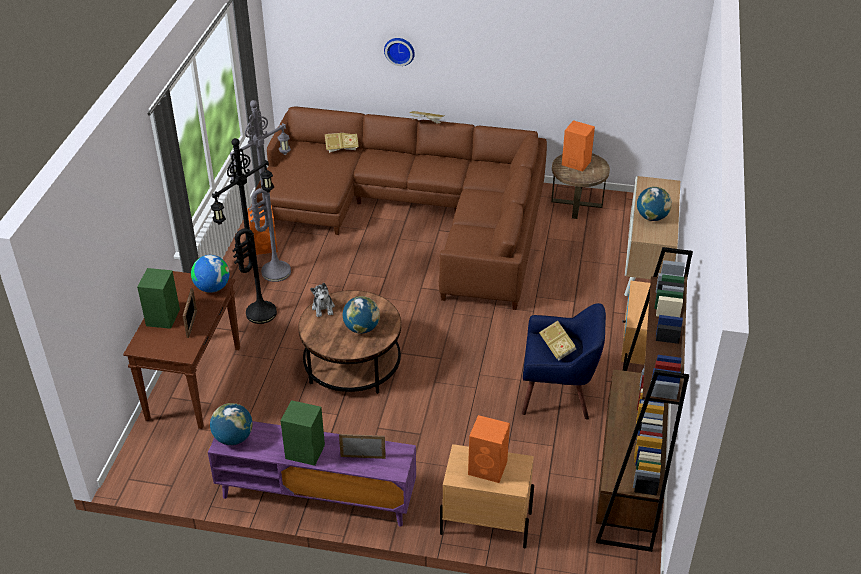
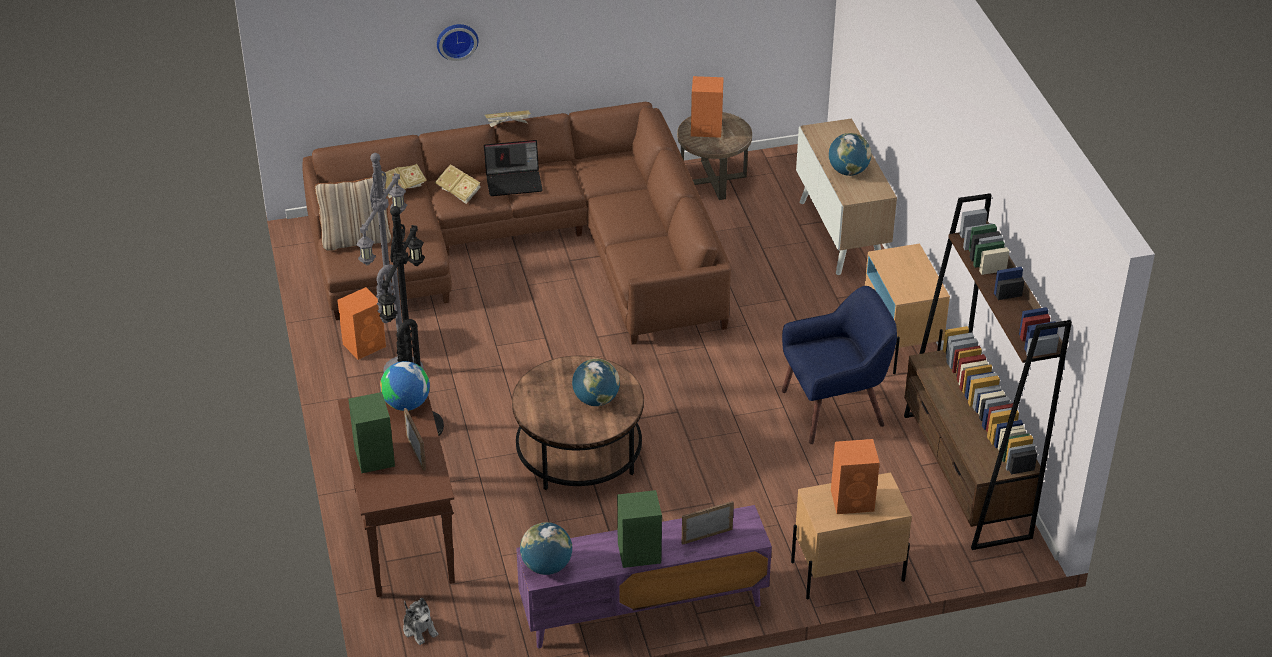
camera: 25 degrees left, 0 degrees up
(289, 173) = (356, 239): none -> beige pillow
(323, 308) = (533, 390): plush toy -> plush toy (419, 629)
(419, 163) = (514, 181): none -> laptop
(557, 348) = (830, 352): book -> book (459, 193)

